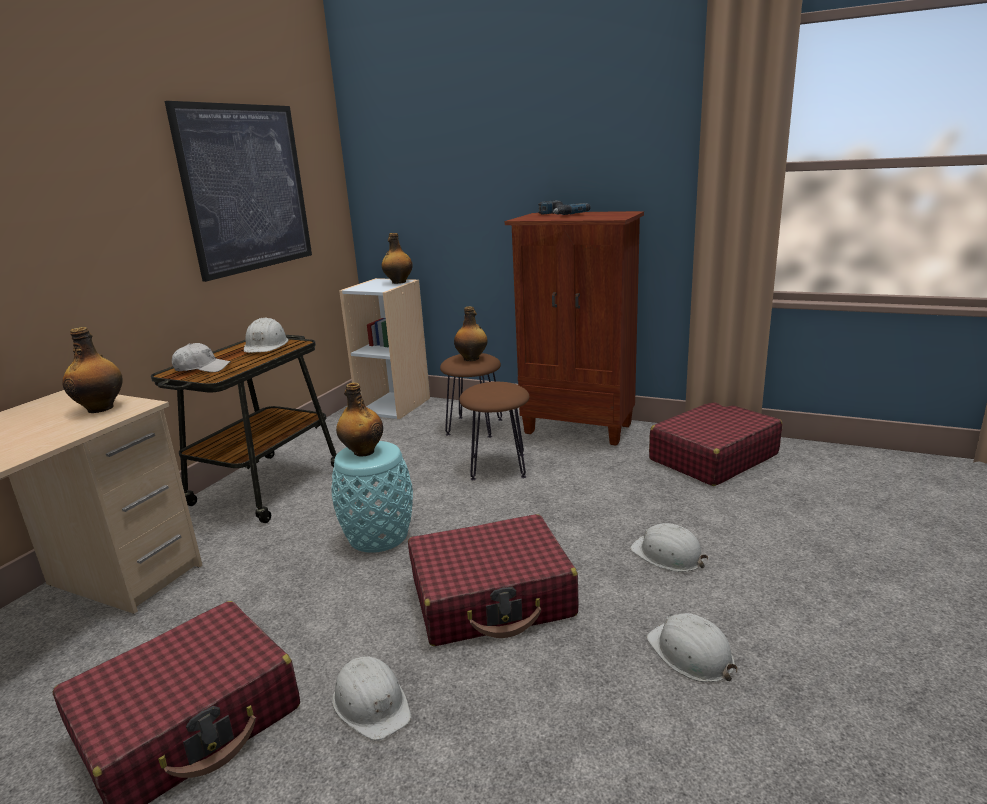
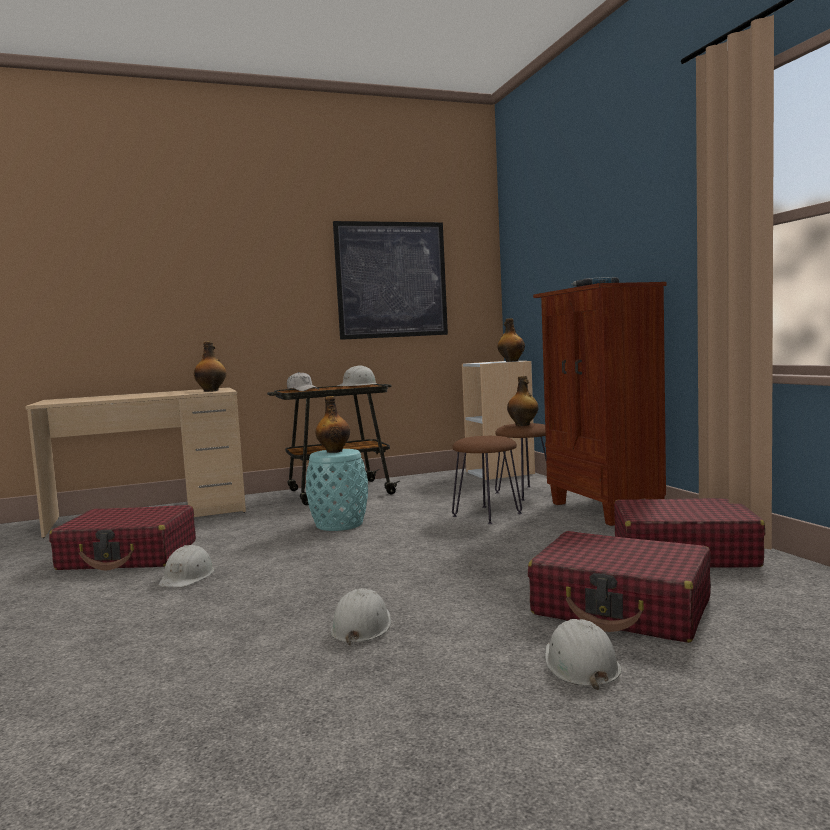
camera: 45 degrees right, 15 degrees down
(492, 598) = (327, 564): red suitcase -> red suitcase (622, 607)
(667, 555) = (478, 585): white hard hat -> white hard hat (580, 664)

